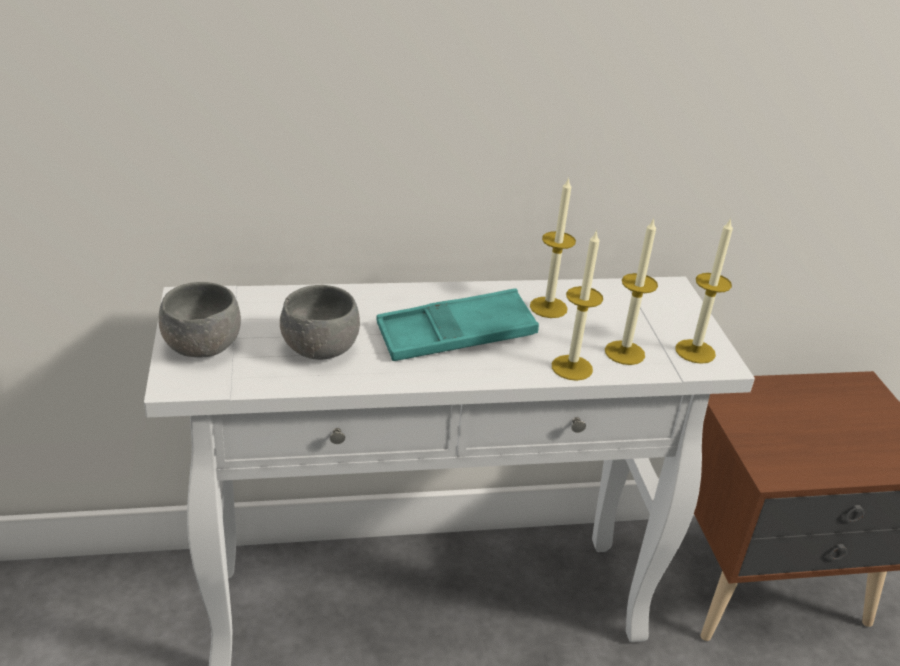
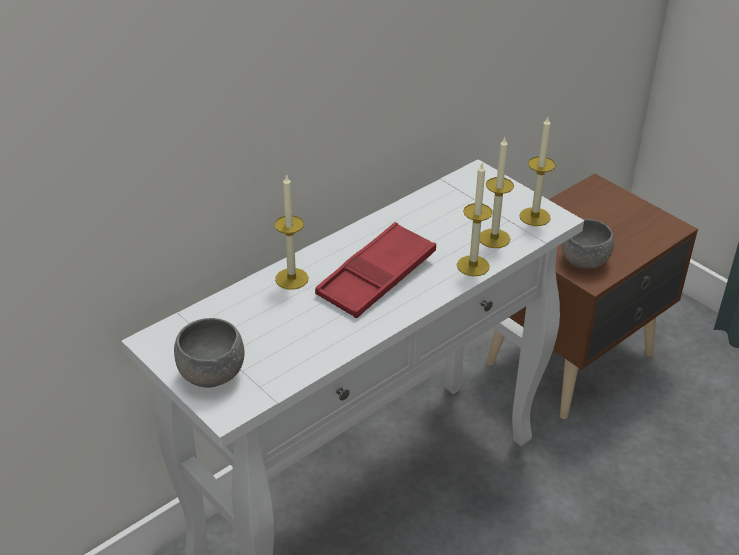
camera: 30 degrees left, 5 degrees up
(319, 349) = (297, 334): grey bowl -> grey bowl (584, 261)
(456, 335) = (376, 277): turquoise tray -> red tray
(548, 307) = (415, 225): candle -> candle (291, 278)

